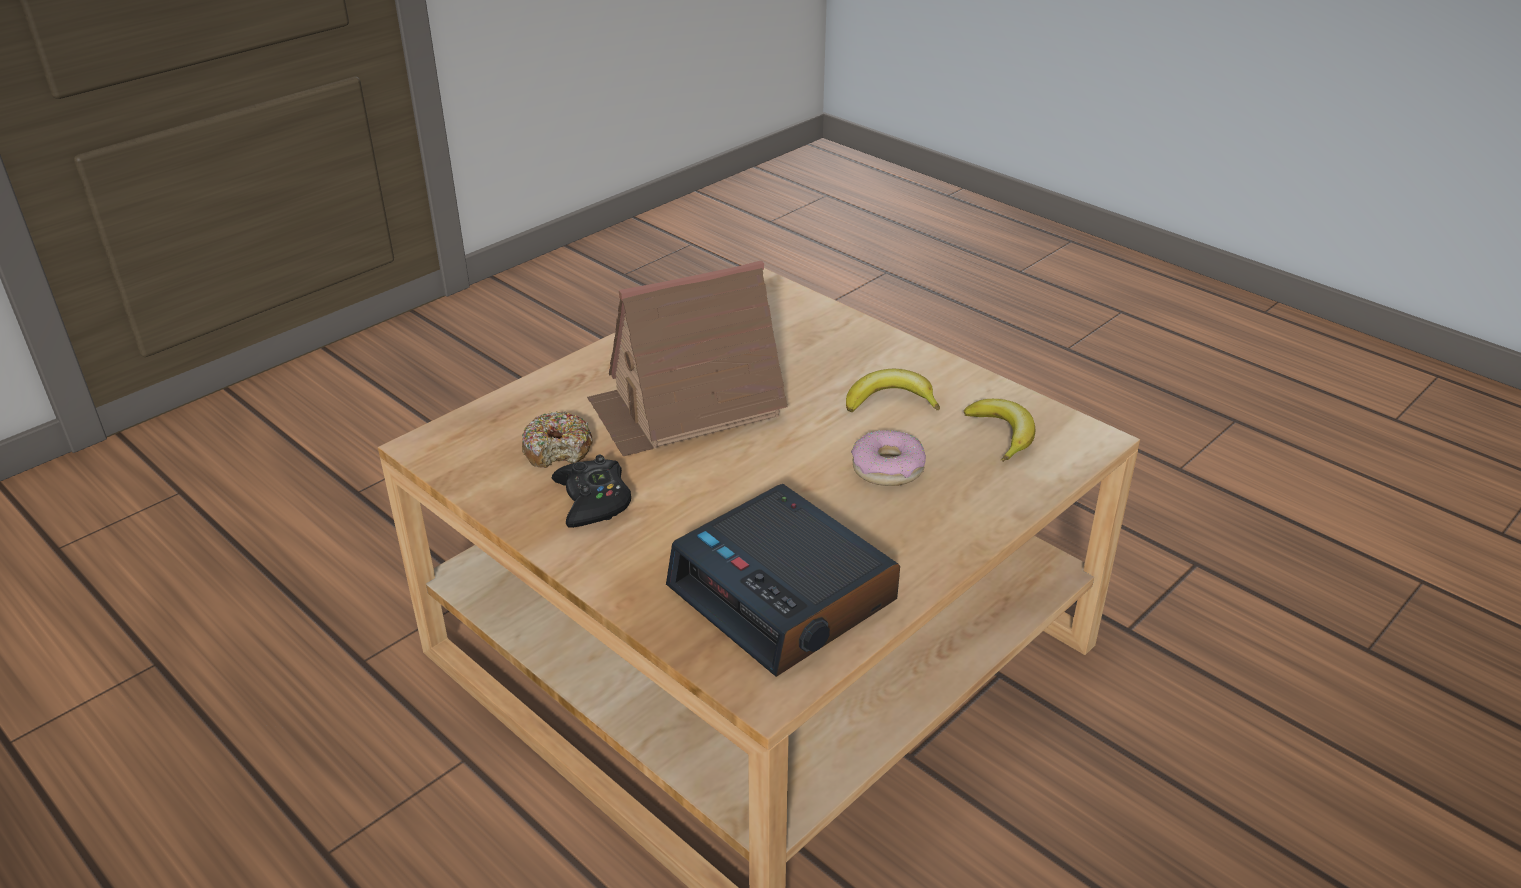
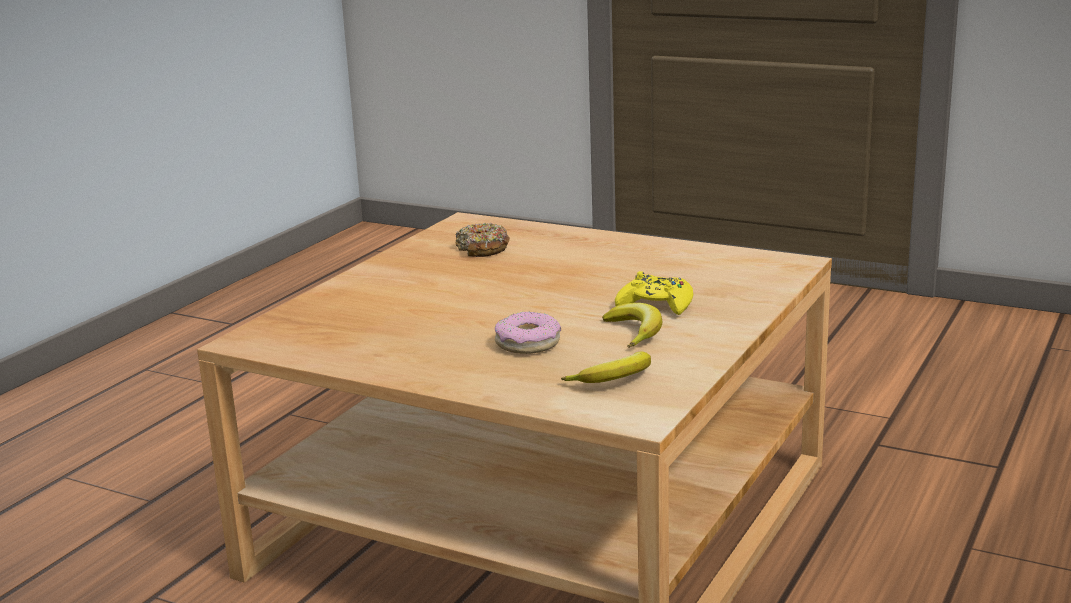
camera: 75 degrees right, 15 degrees down
(593, 501) = (427, 267): black game controller -> none
(687, 407) = (567, 272): toy house -> none
(785, 595) = (343, 332): alarm clock -> none
(824, 375) = (656, 305): none -> yellow game controller

